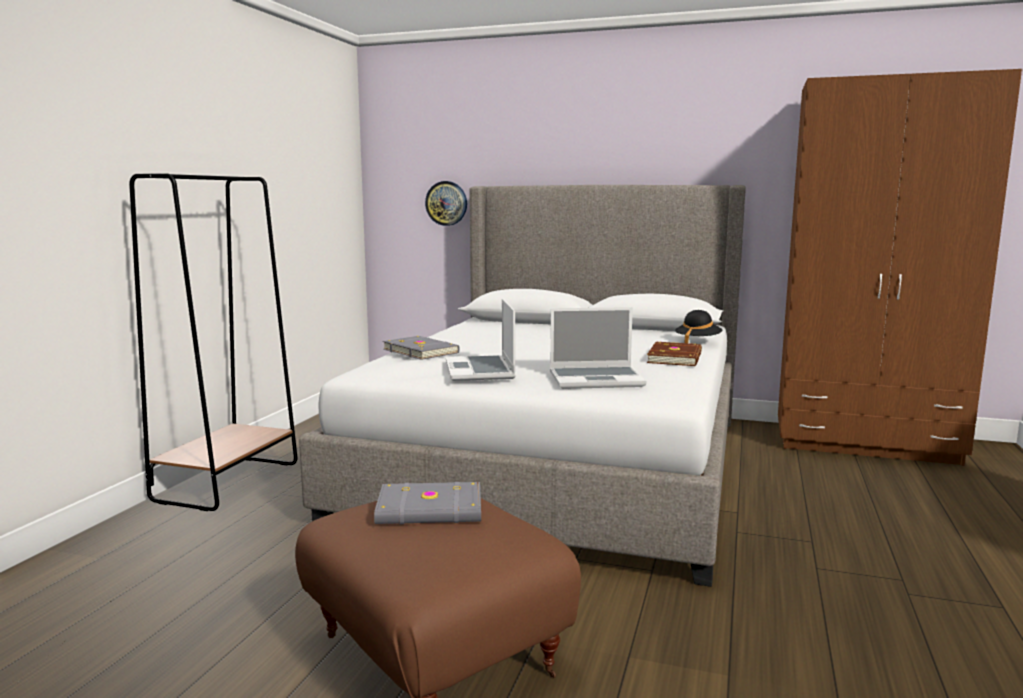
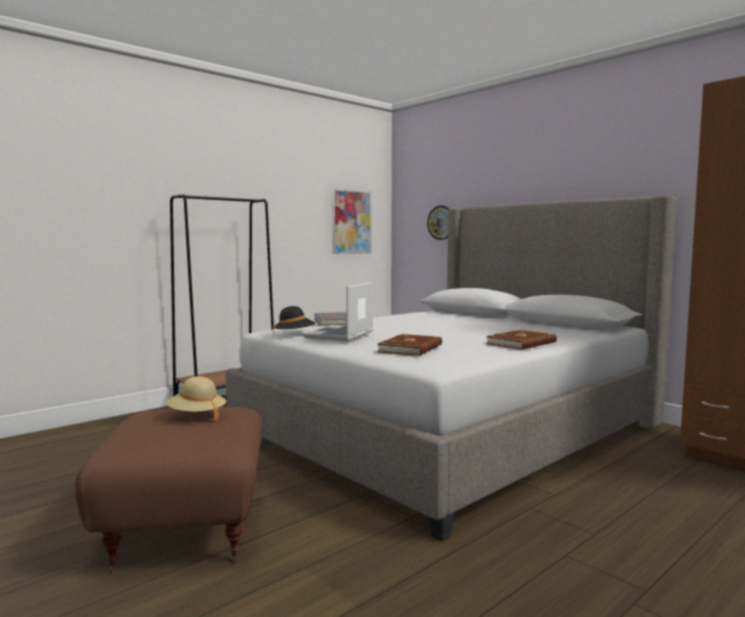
camera: 30 degrees right, 5 degrees down
(325, 202) = (351, 222): none -> picture
(430, 510) = (196, 416): grey book -> beige hat
(597, 379) = (412, 348): laptop -> brown book
(697, 341) = (578, 336): black hat -> black hat (294, 335)

